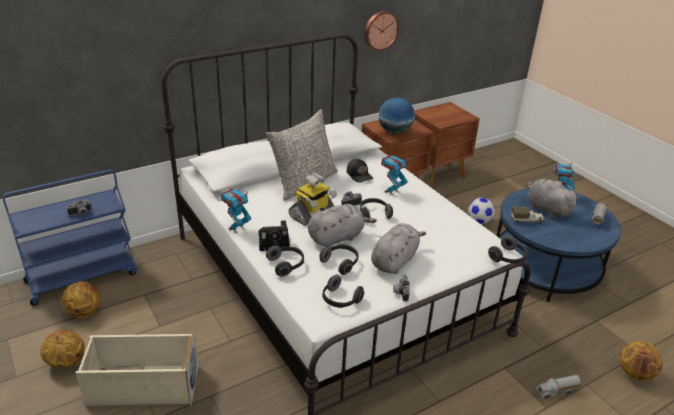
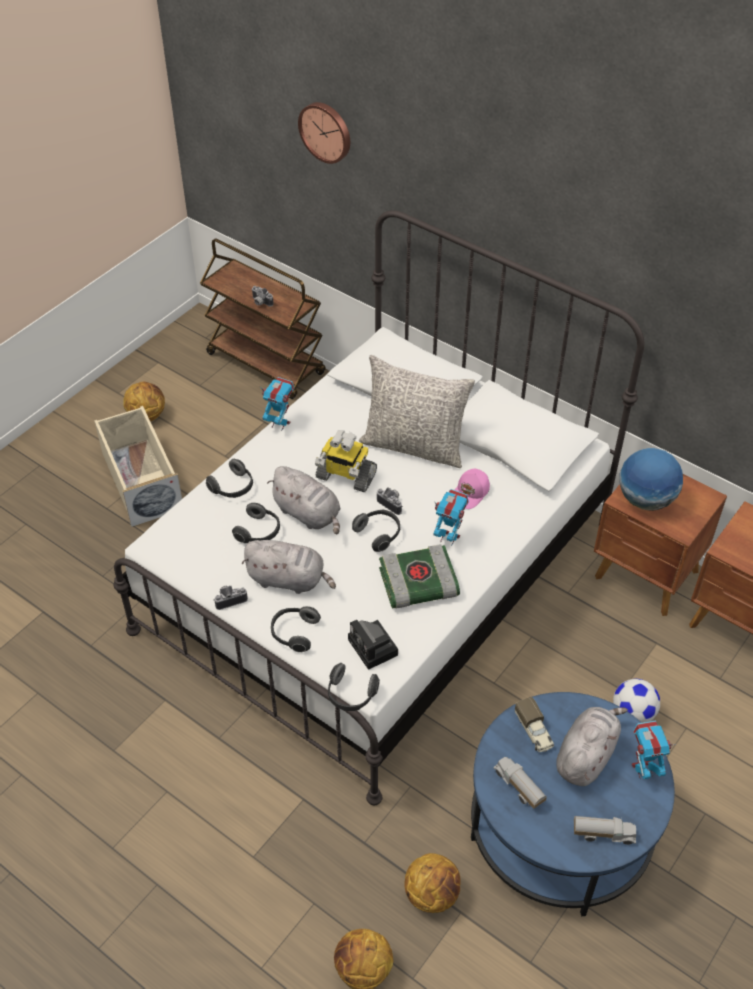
camera: 70 degrees right, 15 degrees up
(83, 277) = (267, 364): blue cart -> brown cart
(85, 311) = (217, 392): basketball -> basketball (432, 894)
(275, 242) = (270, 464): camera -> camera (374, 649)
(340, 300) = (193, 550): headphones -> headphones (294, 633)
(359, 175) = (470, 493): black cap -> pink cap
(380, 30) = (706, 345): wall clock -> wall clock (326, 131)
(425, 212) = (417, 585): none -> book
(556, 391) = (285, 866): toy truck -> toy truck (518, 787)

